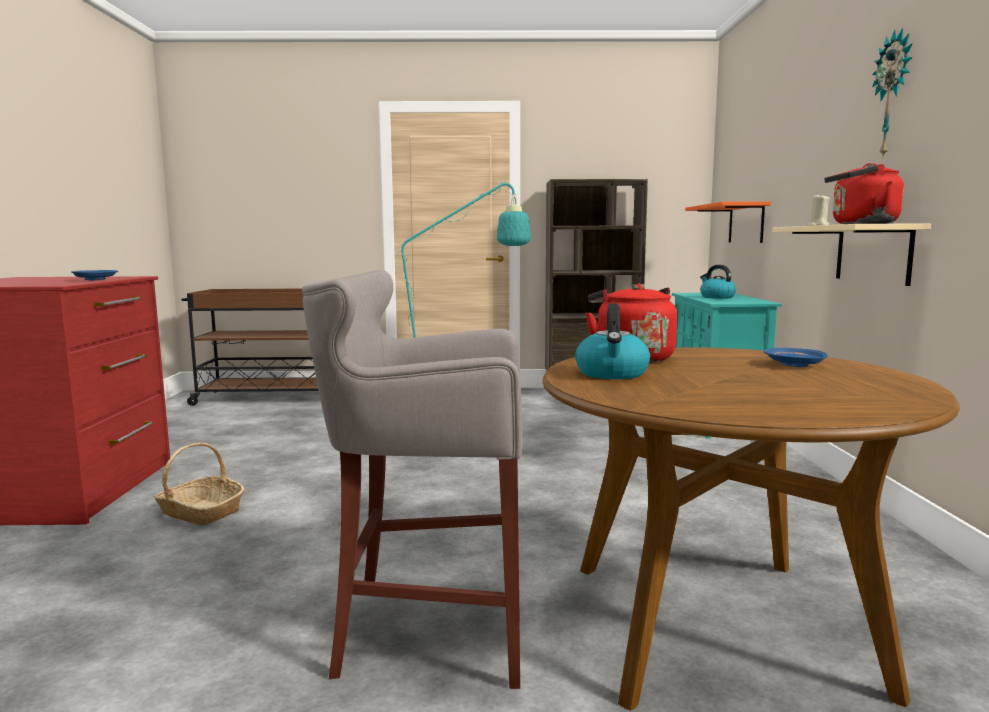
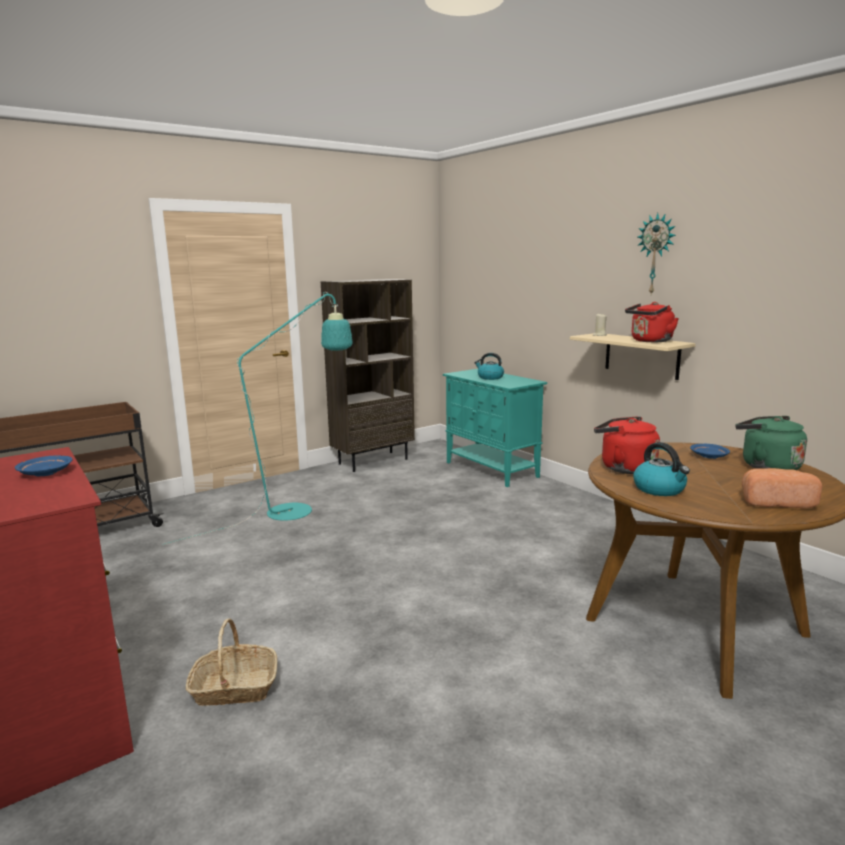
camera: 35 degrees left, 5 degrees up
(428, 629) = (573, 703): grey stool -> none
(739, 403) = (775, 502): none -> bread
(746, 223) = (492, 316): orange shelf -> none
(858, 381) = (766, 466): none -> green kettle

